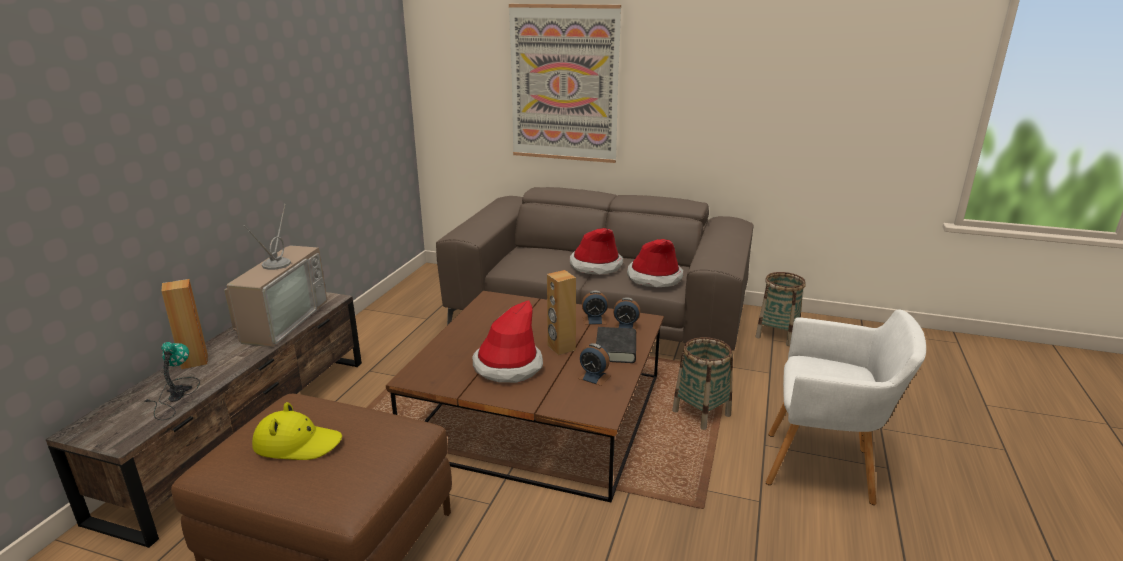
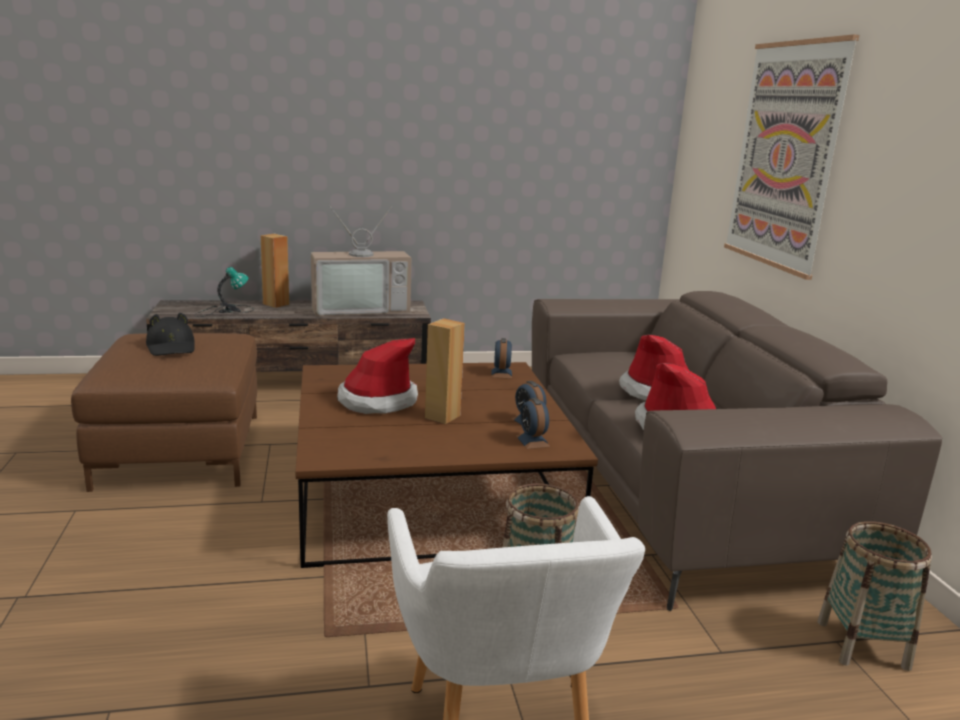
camera: 60 degrees right, 5 degrees down
(297, 443) = (171, 347): yellow hat -> black hat
(594, 377) = (394, 442): alarm clock -> alarm clock (501, 373)
(616, 349) = (470, 444): black book -> none

